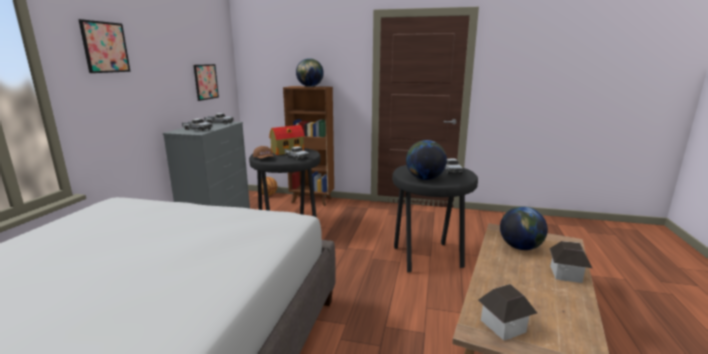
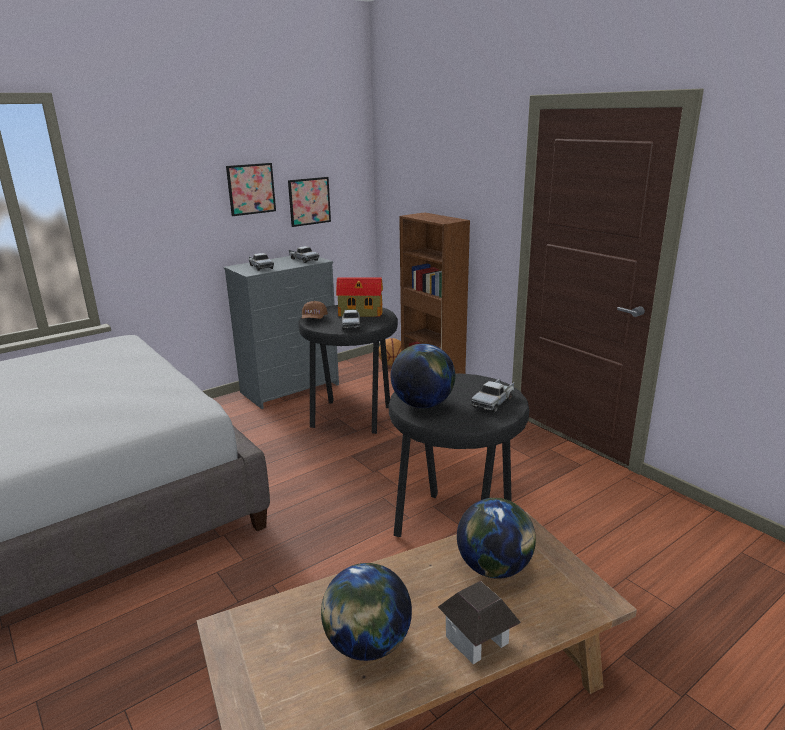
camera: 40 degrees right, 5 degrees up
(105, 47) = (151, 170): picture -> picture (251, 189)
(310, 86) = (437, 217): globe -> globe (367, 644)
(503, 326) = (263, 643): toy house -> none

